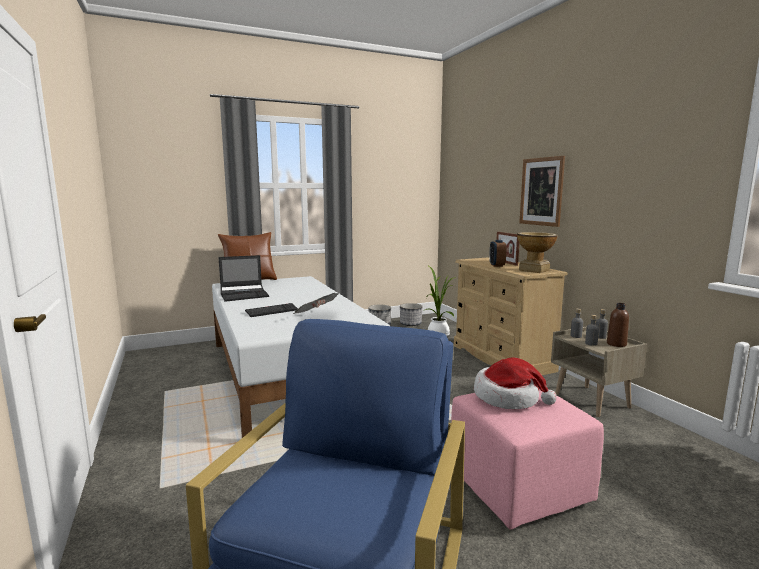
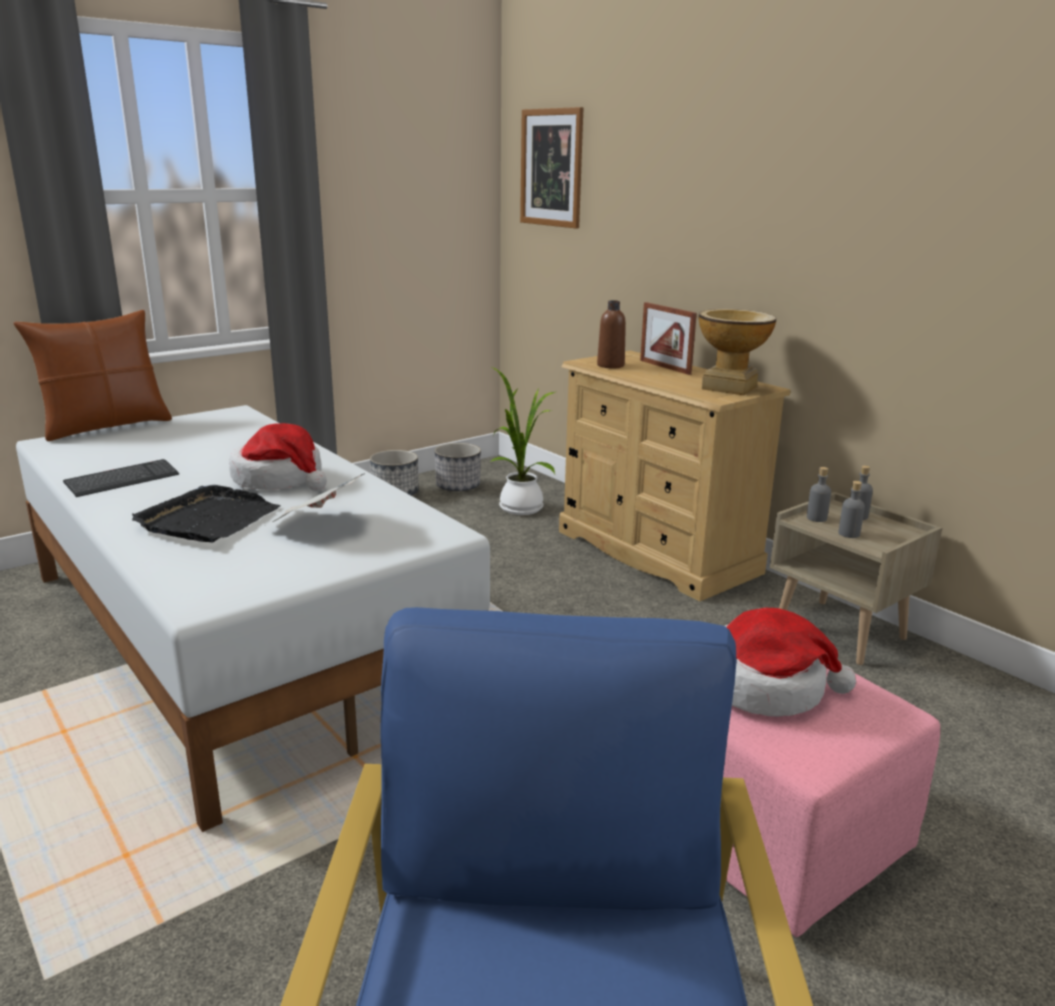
camera: 15 degrees left, 10 degrees up
(242, 290) = (104, 459): laptop -> none
(272, 311) = (208, 520): keyboard -> black tray
(310, 300) = (280, 479): none -> hat
(496, 265) = (652, 376): alarm clock -> none
(541, 191) = (737, 223): picture -> picture (551, 168)
(616, 344) = (890, 531): brown bottle -> brown bottle (610, 365)

